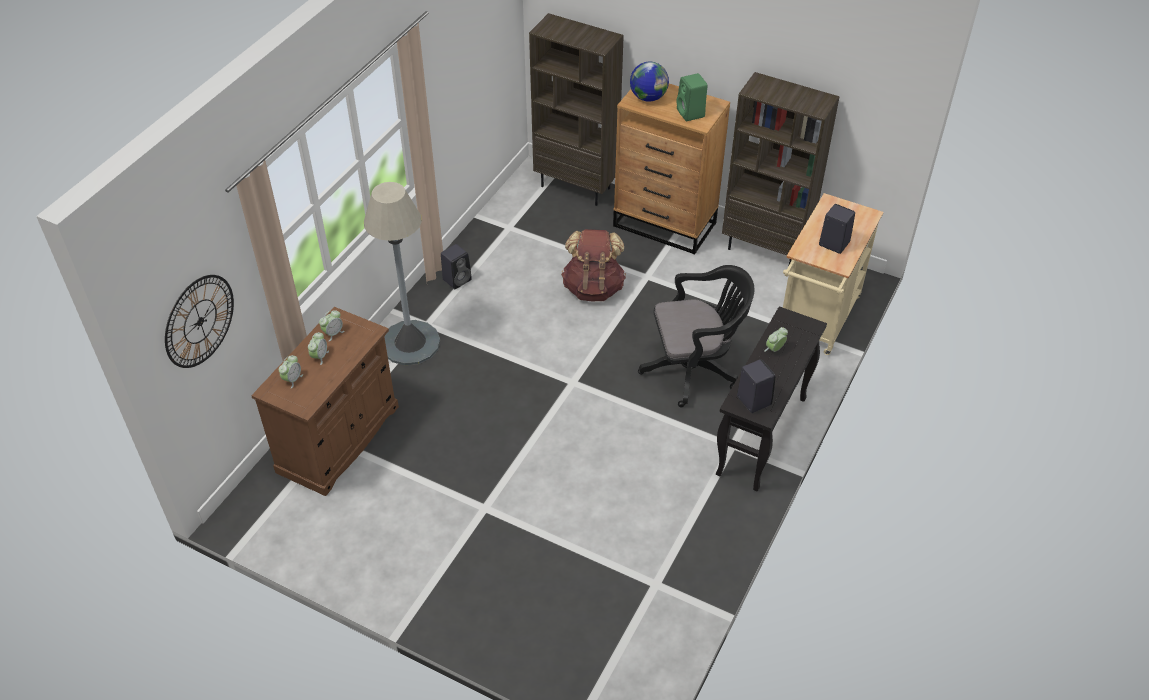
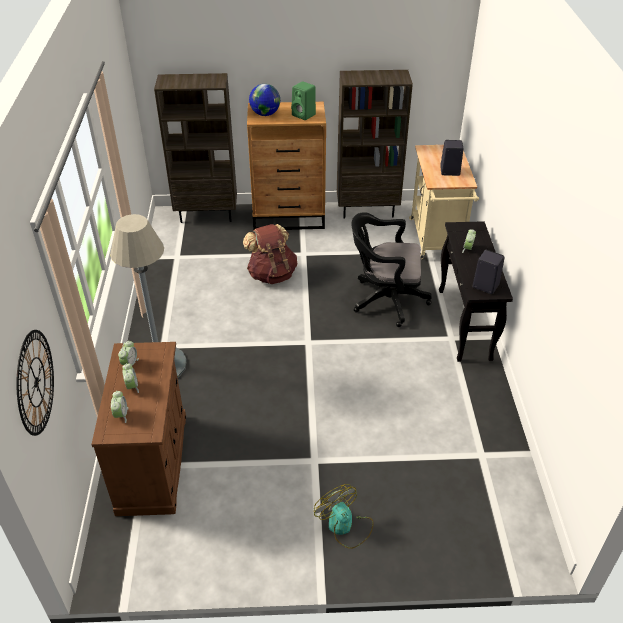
camera: 30 degrees left, 5 degrees down
(457, 279) = (164, 305): black speaker -> none
(465, 584) = (345, 526): none -> fan
(694, 369) = (385, 300): black office chair -> black office chair turned 135 degrees counterclockwise

